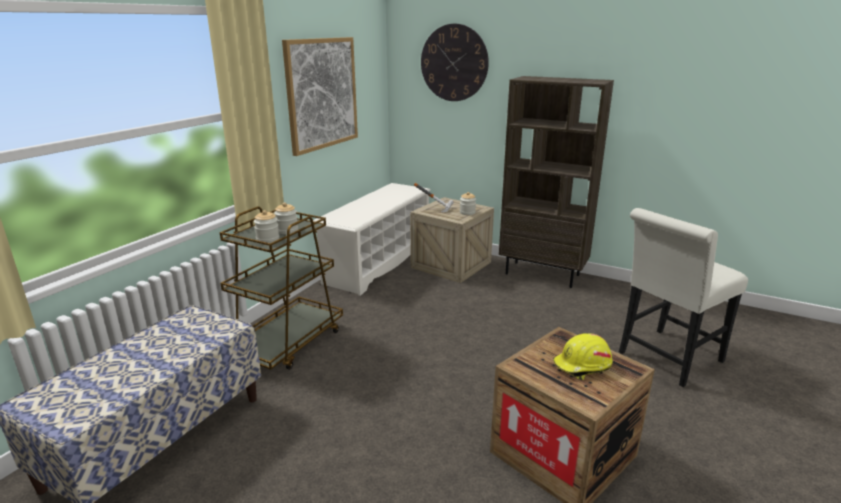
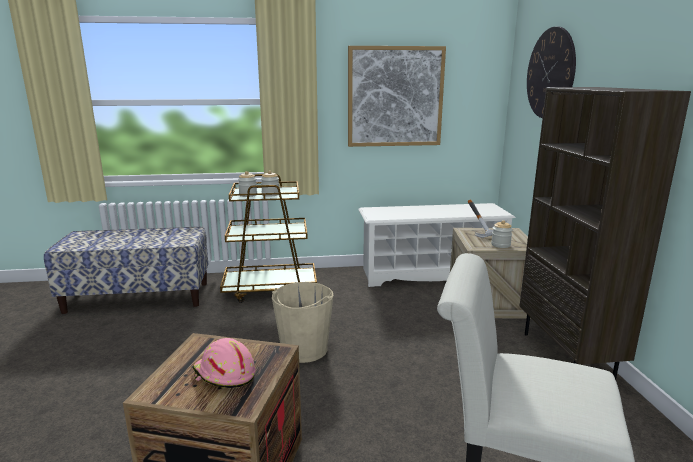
camera: 55 degrees right, 5 degrees down
(427, 363) = (304, 350): none -> beige bucket
(583, 366) = (224, 375): yellow hard hat -> pink hard hat

